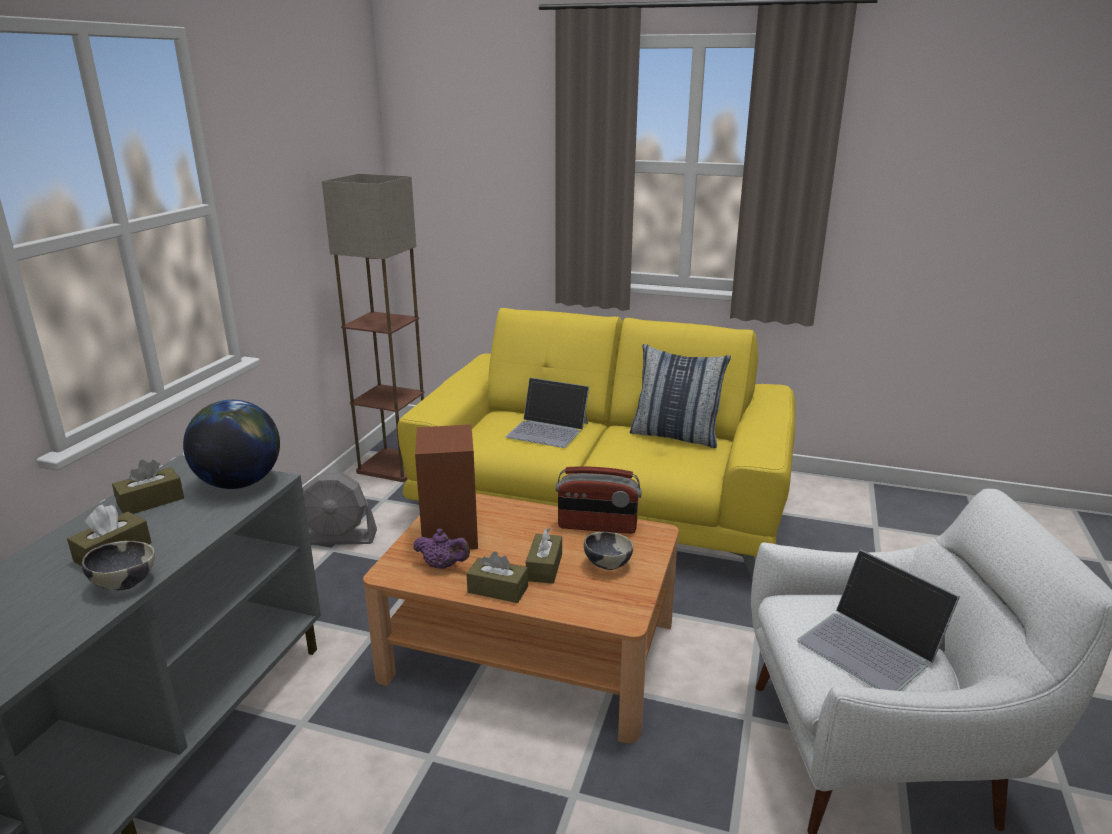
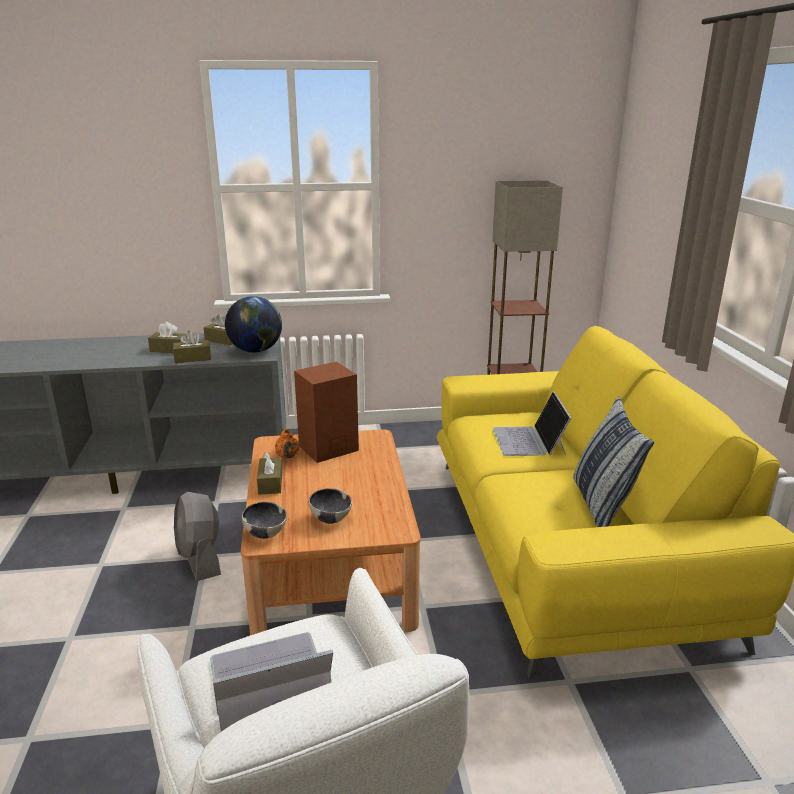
camera: 65 degrees right, 0 degrees up
(124, 583) = (142, 360): bowl -> bowl (265, 533)
(338, 538) = (398, 446): grey fan -> grey fan (200, 558)
(443, 566) = (287, 457): purple teapot -> orange teapot
(544, 567) = (309, 493): brown tissue box -> brown tissue box (192, 358)
(597, 526) = (385, 501): radio -> none
(871, 645) = (269, 682): laptop -> laptop turned 45 degrees clockwise

